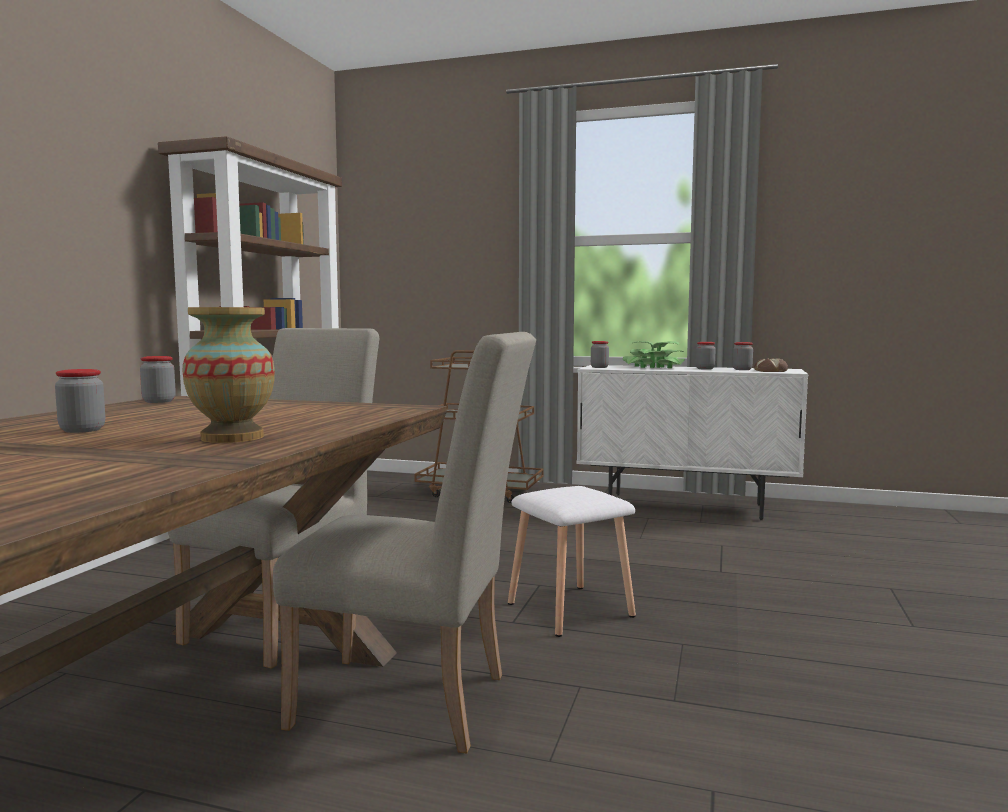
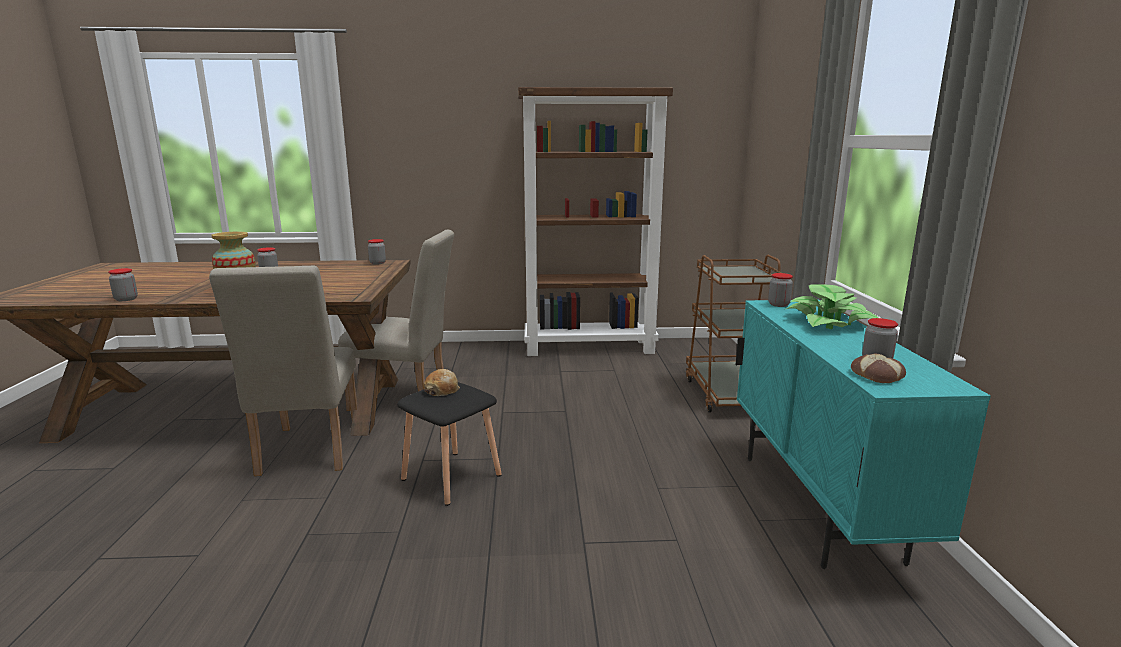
camera: 70 degrees right, 10 degrees up
(562, 493) = (442, 390): none -> bread
(571, 609) = (453, 477): white stool -> black stool
(685, 506) = (817, 506): white cabinet -> turquoise cabinet
(705, 369) = (849, 343): jar -> jar (126, 299)

